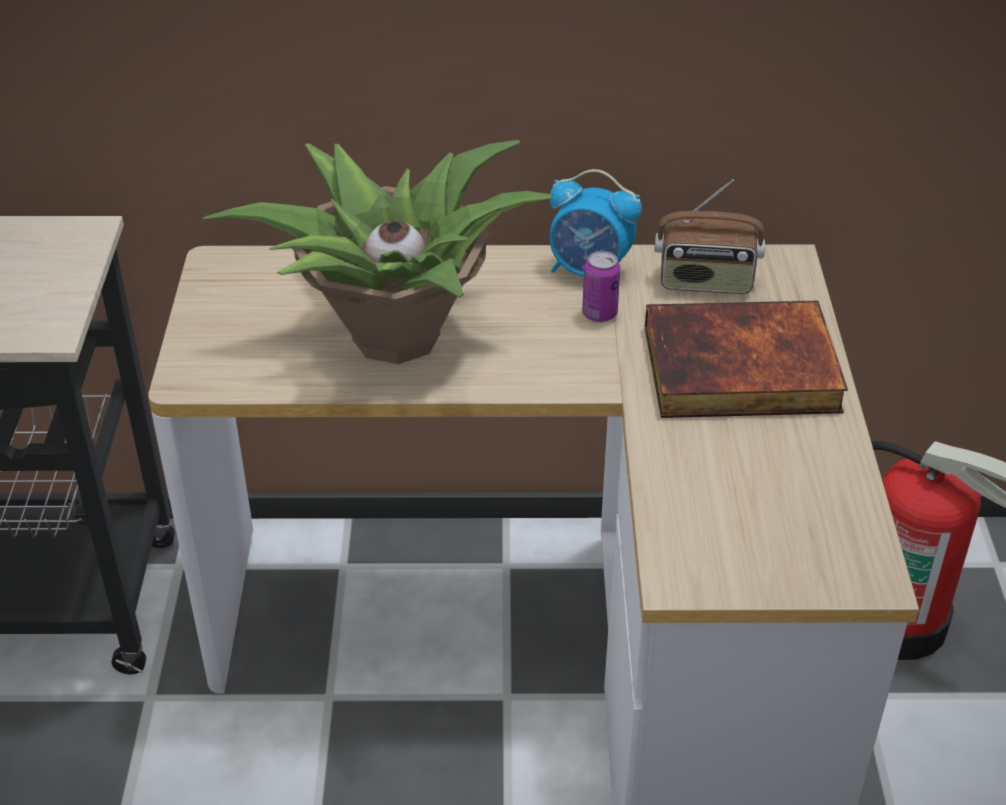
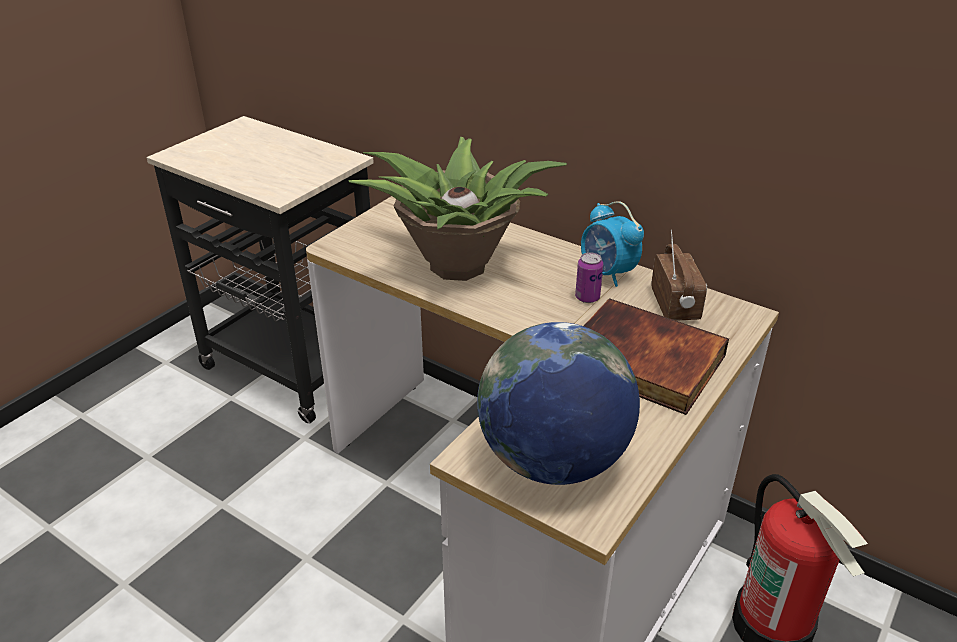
camera: 35 degrees right, 5 degrees down
(705, 282) = (676, 305): radio -> radio turned 135 degrees counterclockwise
(768, 534) = (553, 460): none -> globe

